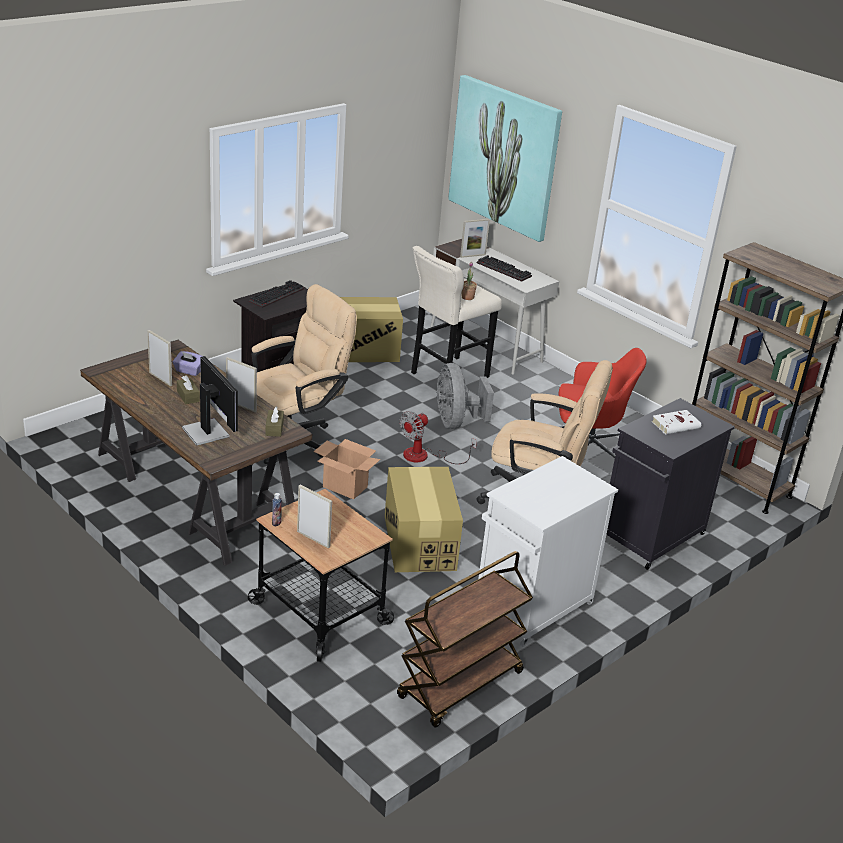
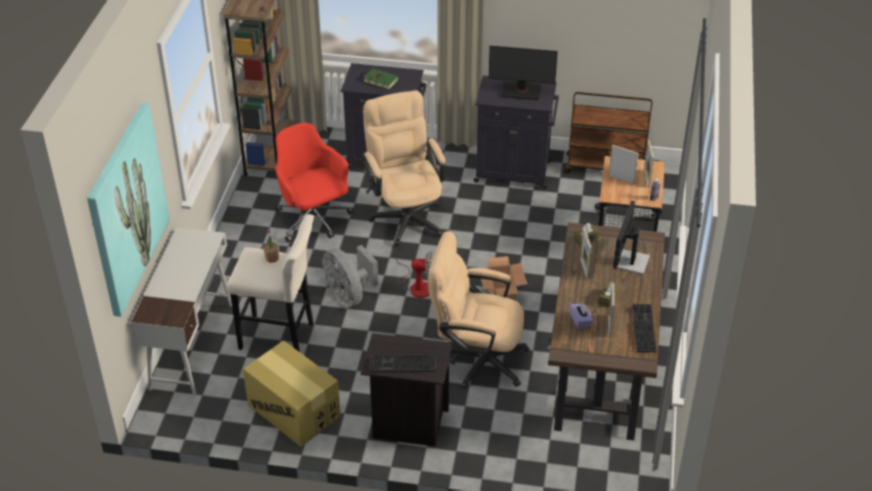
camera: 125 degrees left, 10 degrees up
(419, 542) = (514, 237): cardboard box -> none
(456, 422) = (349, 295): grey fan -> grey fan turned 105 degrees clockwise
(473, 256) = (178, 295): picture frame -> picture frame (621, 179)
(505, 270) = (189, 263): keyboard -> keyboard (642, 328)
(531, 608) = (514, 172): white cabinet -> black cabinet
(552, 495) = (521, 91): none -> monitor
(676, 425) = (380, 80): white book -> green book

